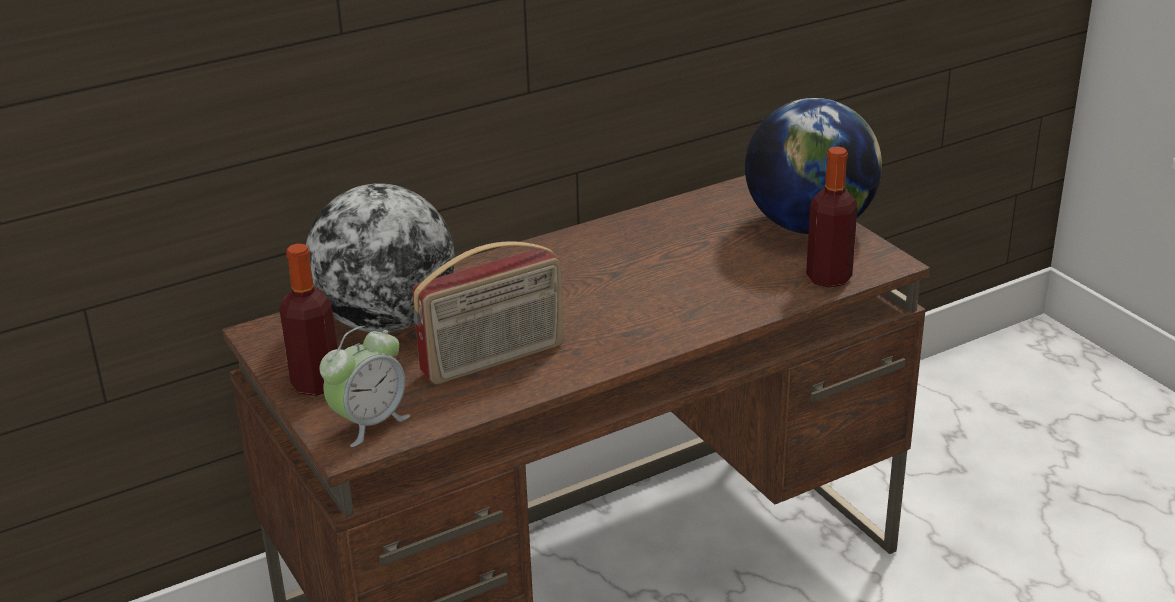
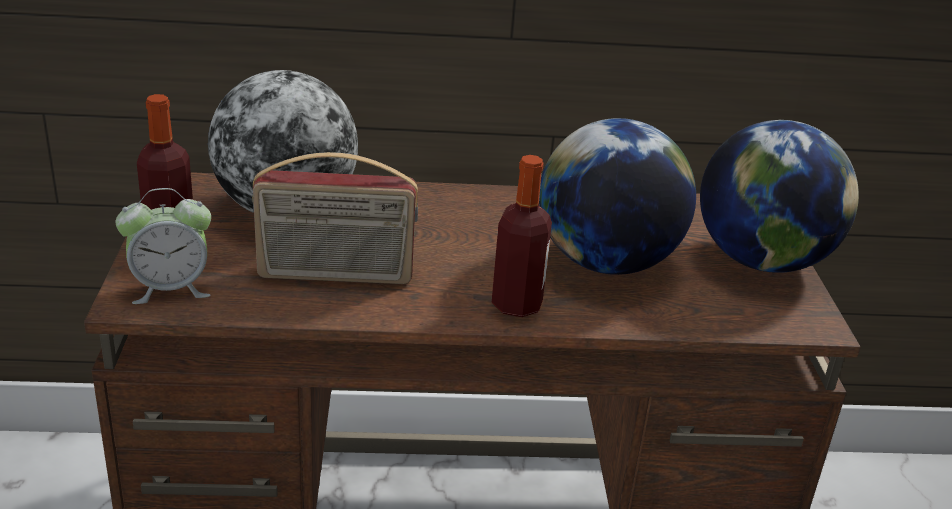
camera: 25 degrees right, 0 degrees up
(696, 270) = (606, 263): none -> globe
(828, 278) = (735, 317): bottle -> bottle (516, 305)

